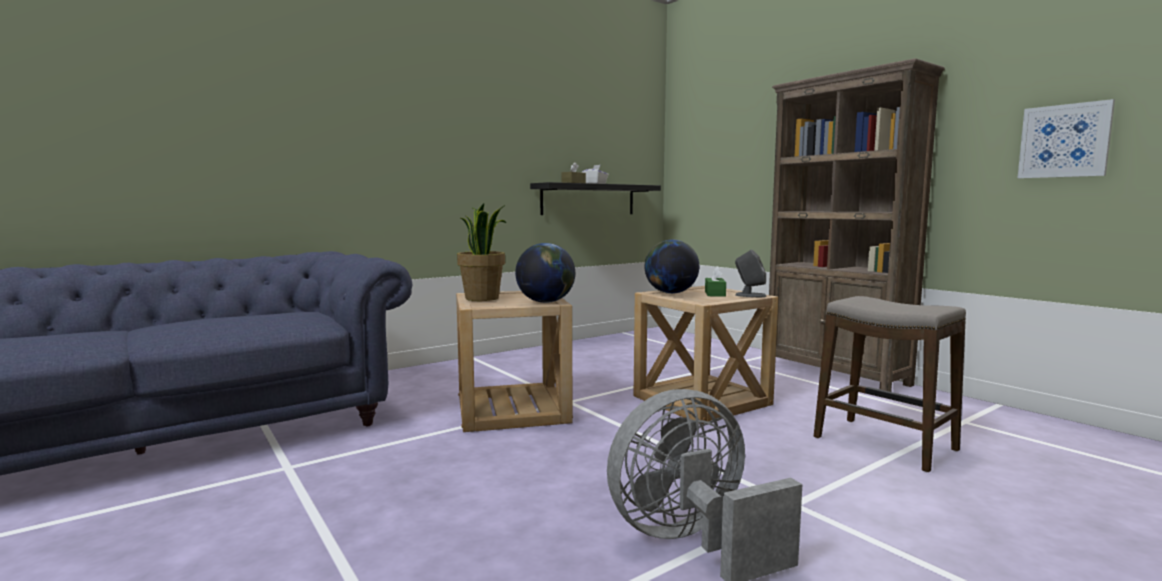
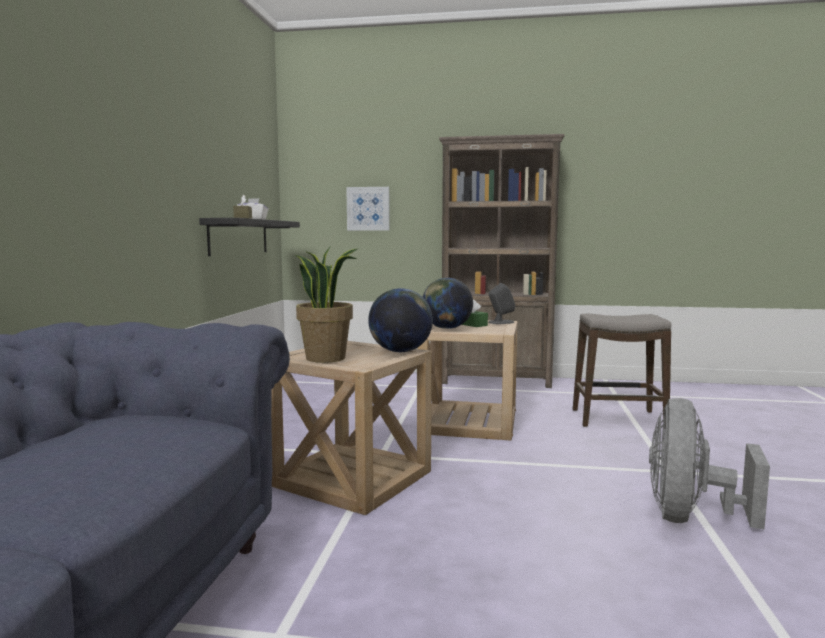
camera: 45 degrees left, 0 degrees up
(1064, 141) = (635, 201): picture -> picture (368, 208)

